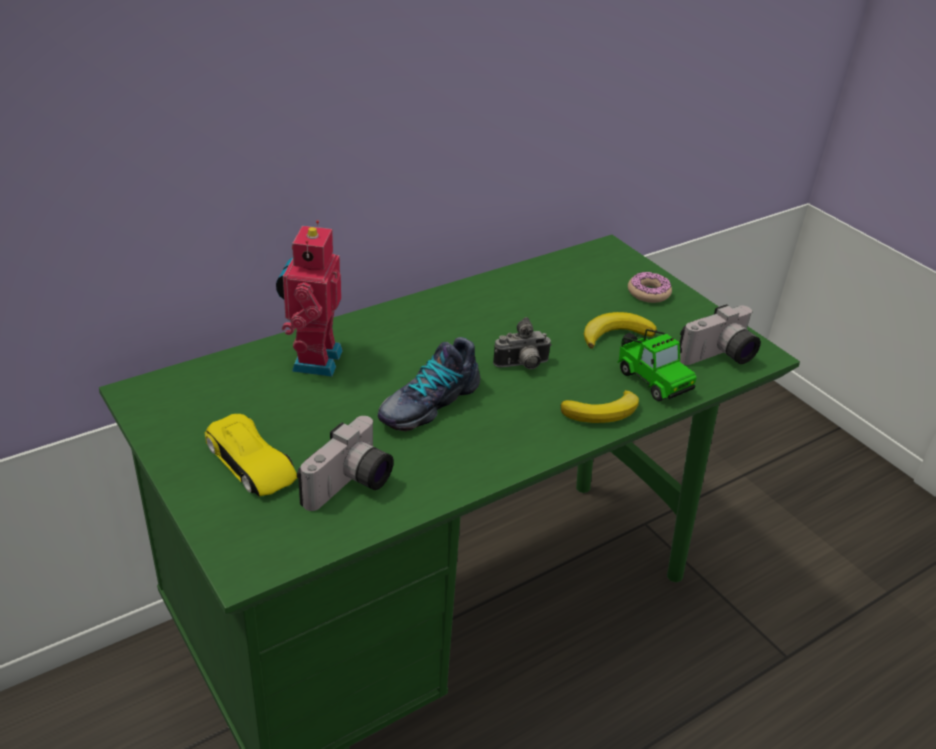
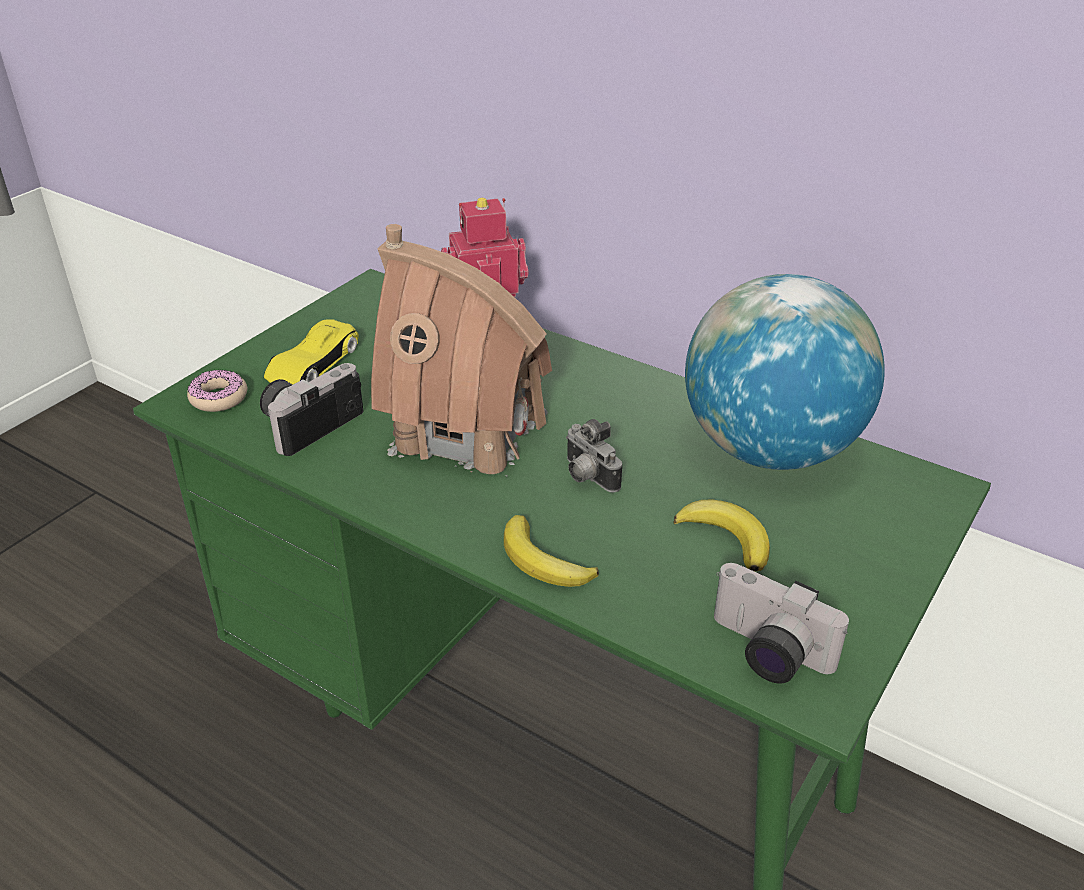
camera: 70 degrees right, 0 degrees up
(351, 486) = (309, 423): camera -> camera turned 120 degrees clockwise
(428, 402) = (467, 431): shoe -> toy house
(538, 288) = (769, 450): none -> globe
(648, 293) = (866, 548): donut -> donut (219, 398)
(650, 379) = (649, 590): toy car -> none

